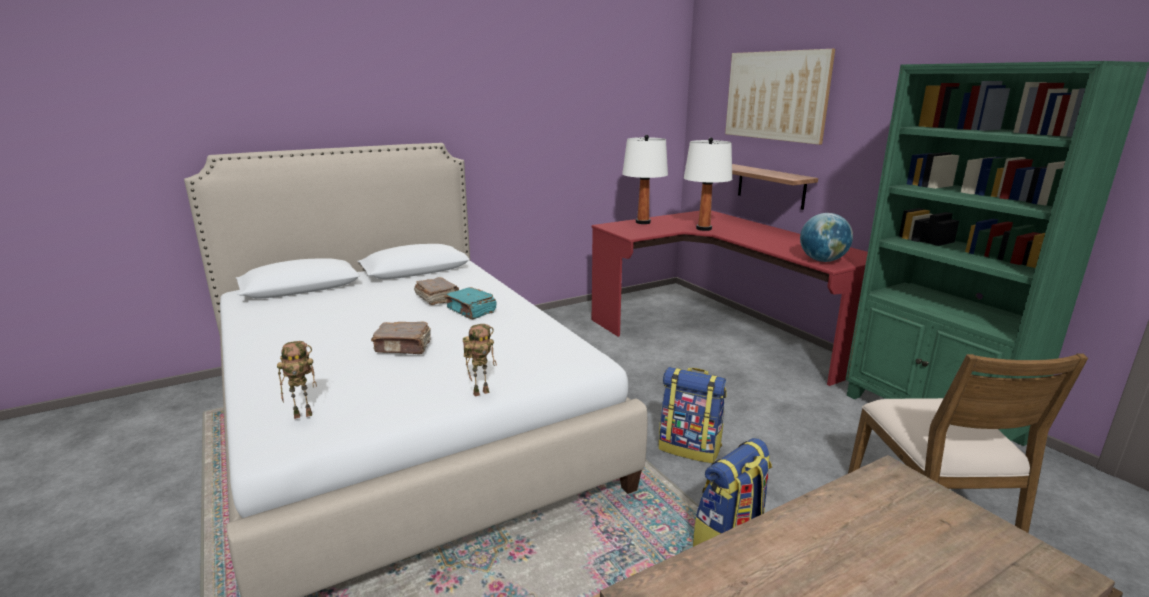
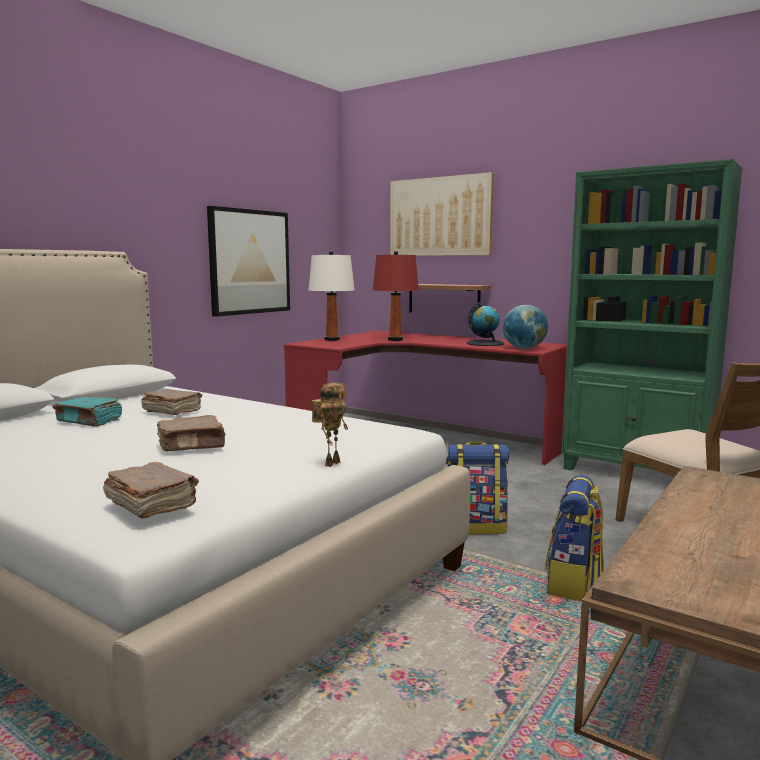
camera: 25 degrees left, 10 degrees down
(304, 414) = (151, 505): toy robot -> brown book
(471, 311) = (228, 415): turquoise book -> turquoise book (89, 421)
(574, 142) = (249, 262): none -> picture
(704, 228) = (395, 340): white table lamp -> red table lamp
(790, 246) = (485, 343): none -> globe

